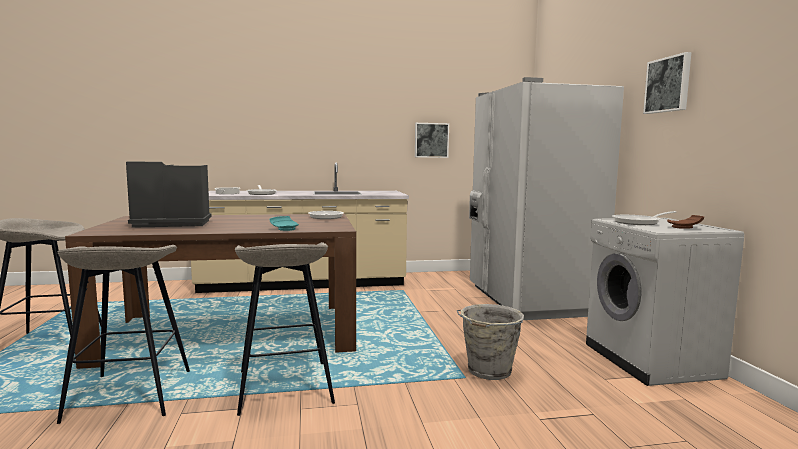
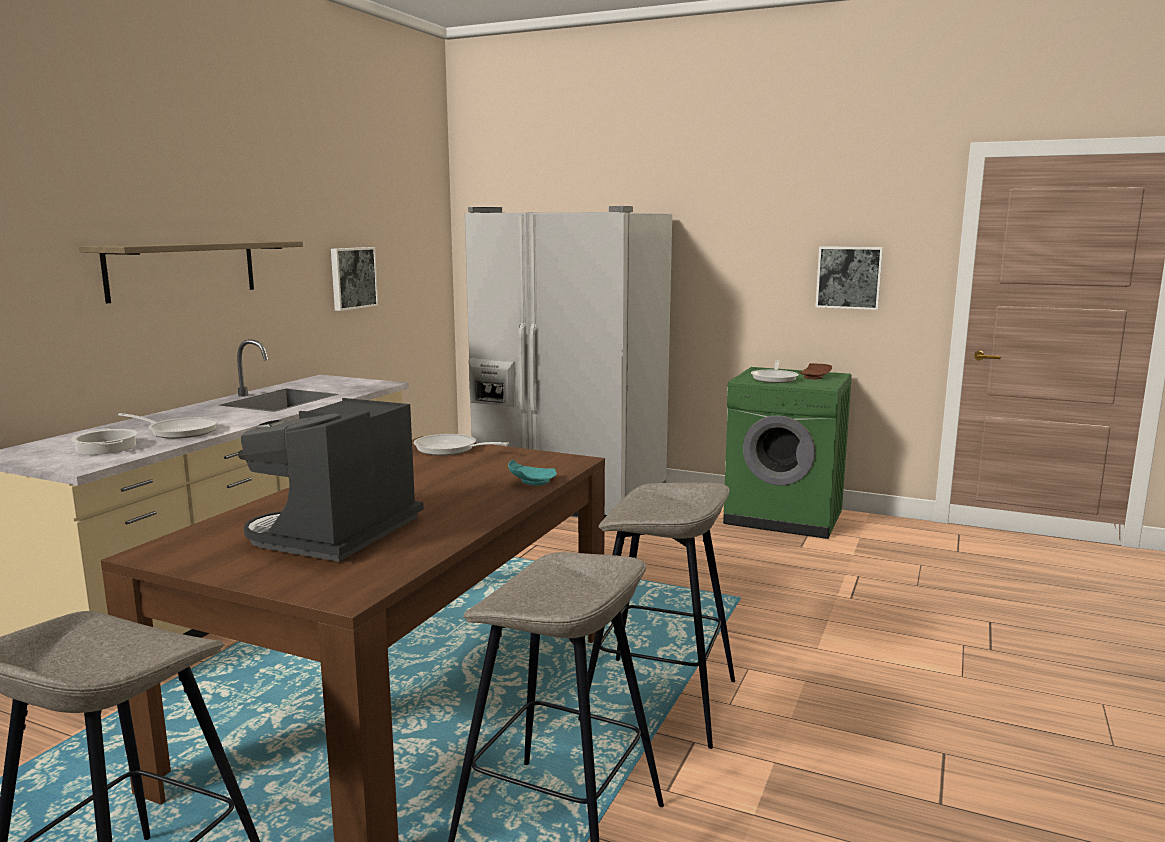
camera: 55 degrees left, 5 degrees up
(313, 127) = (183, 269): none -> shelf
(488, 371) = (736, 583): grey bucket -> none
(648, 361) = (783, 518): white washing machine -> green washing machine
(668, 85) = (738, 220): picture -> picture (849, 277)

